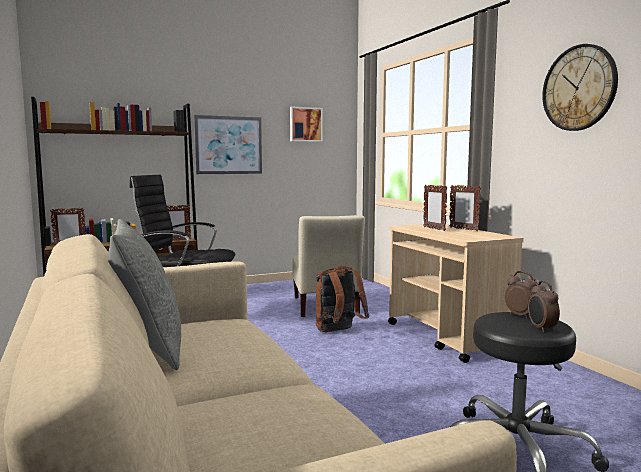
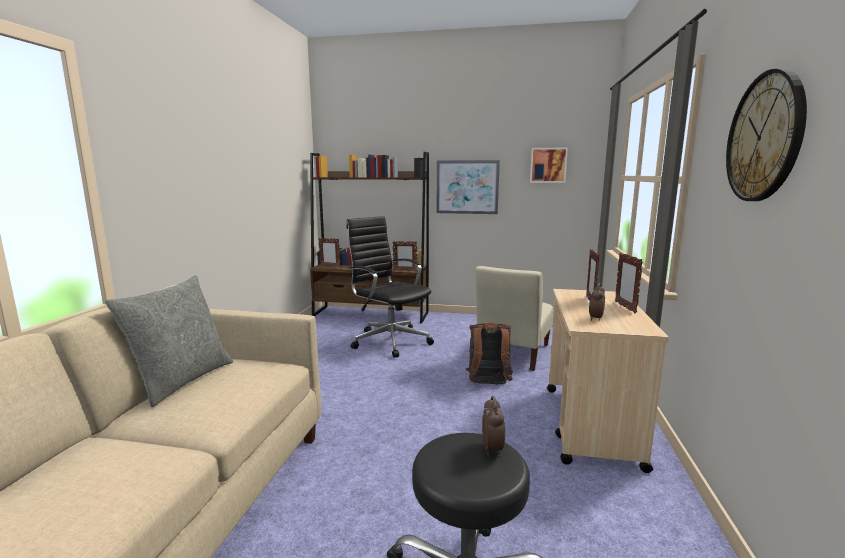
camera: 35 degrees right, 5 degrees up
(541, 329) = (470, 478): alarm clock -> alarm clock (595, 318)

